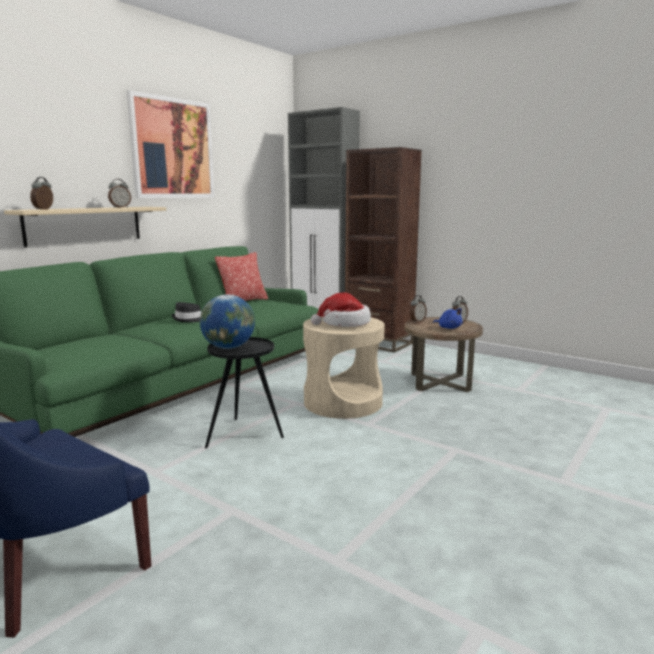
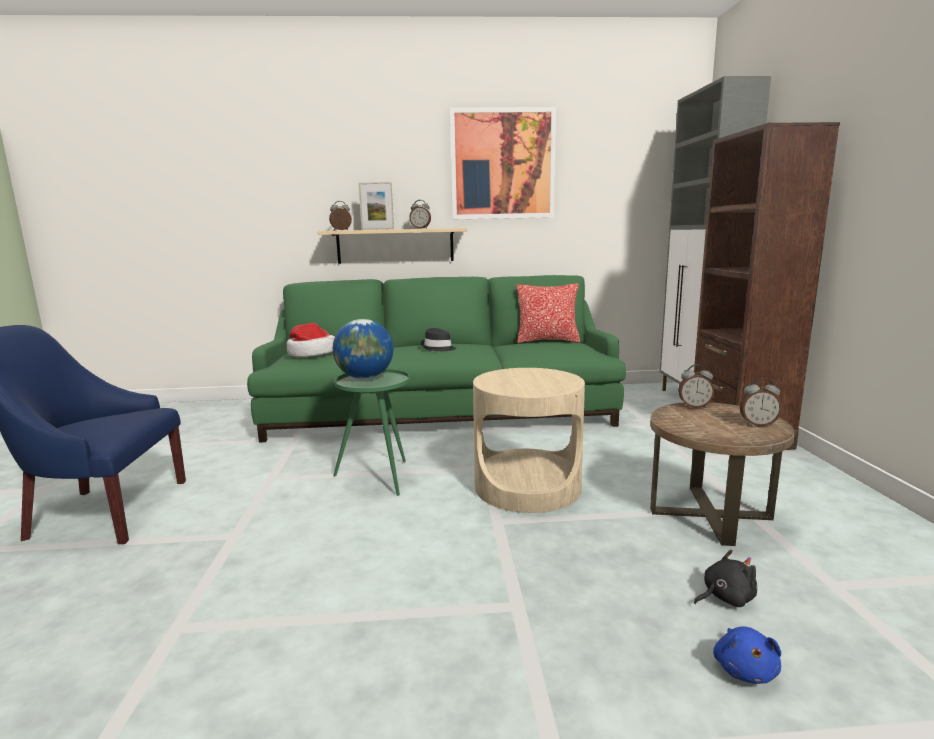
camera: 50 degrees right, 0 degrees up
(79, 208) = (377, 229): none -> picture frame
(244, 435) = (378, 479): black side table -> green side table
(344, 323) = (526, 381): hat -> hat (311, 353)
(449, 328) = (714, 427): blue plush toy -> blue plush toy (744, 669)
(504, 409) = (725, 598): none -> black plush toy

